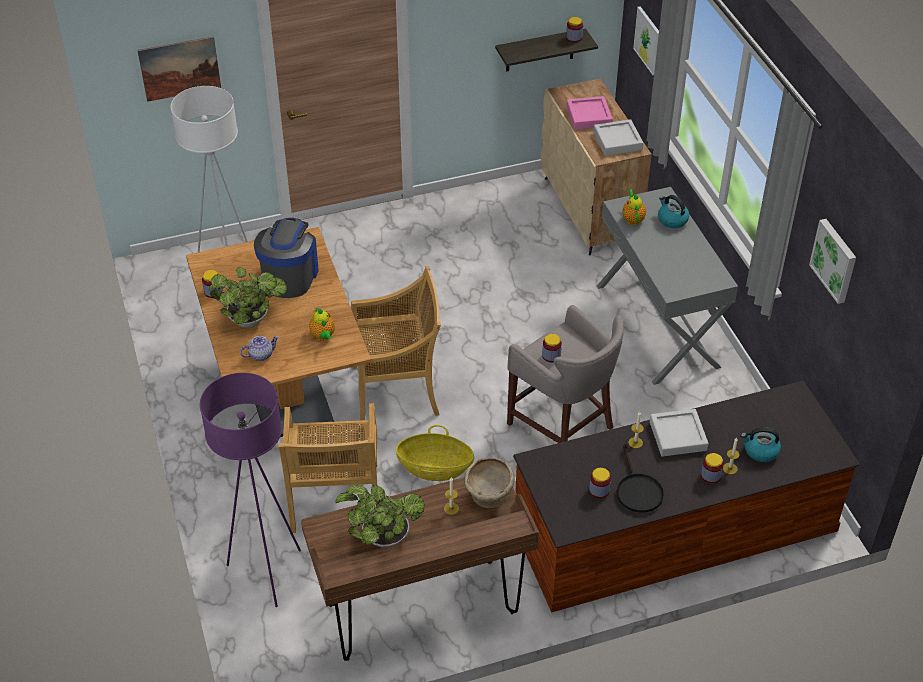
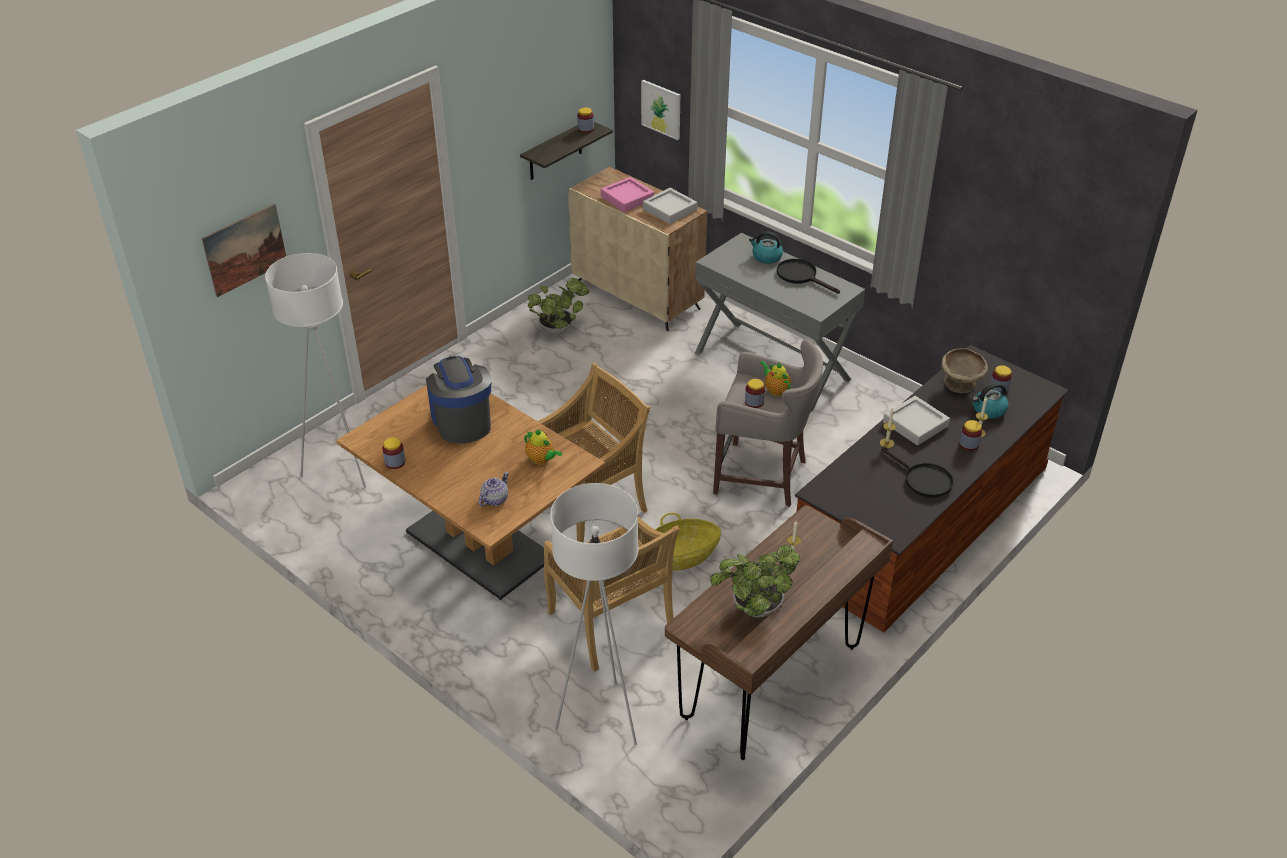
camera: 30 degrees left, 5 degrees down
(252, 320) = (458, 473): potted plant -> potted plant (559, 329)
(266, 573) = (601, 718): purple floor lamp -> white floor lamp
(489, 496) = (815, 533): beige bowl -> beige bowl (961, 385)
(599, 490) = (892, 493): jar -> jar (999, 389)
(633, 219) = (733, 267): teapot -> teapot (775, 390)
(688, 251) = (801, 276): none -> black frying pan
(835, 260) = (988, 215): picture -> none

